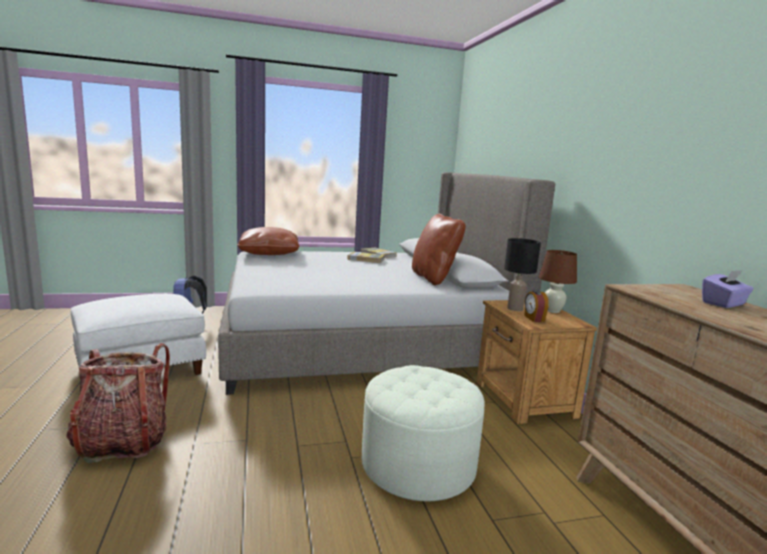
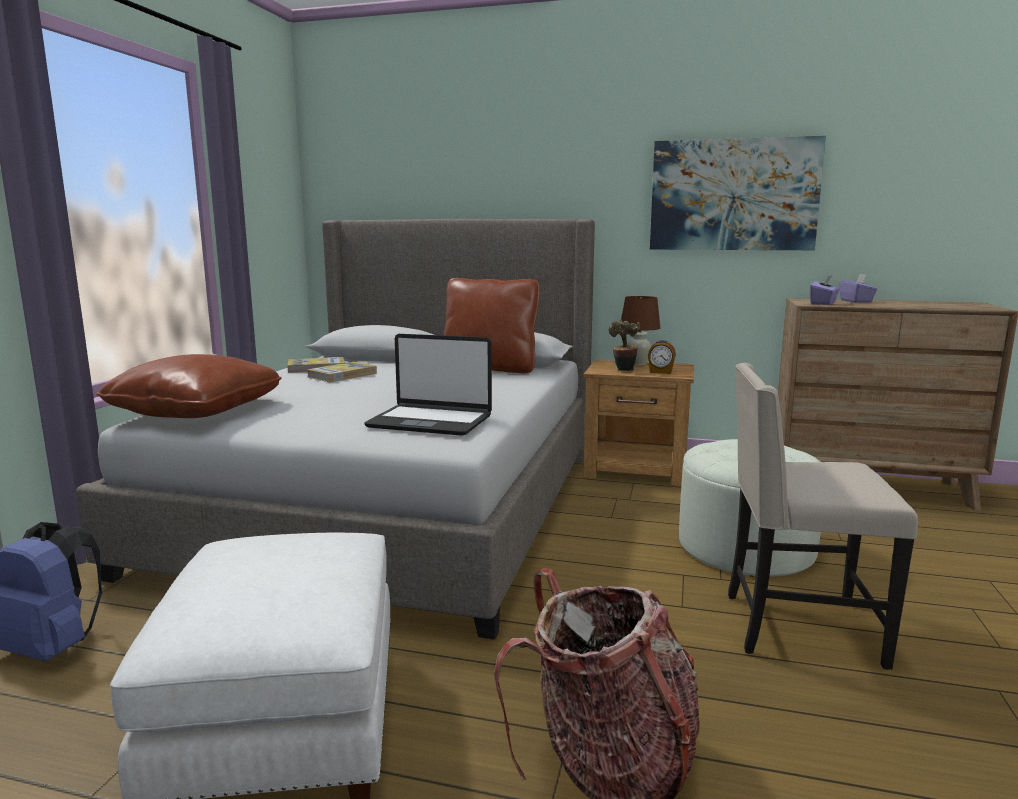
camera: 60 degrees left, 0 degrees up
(287, 281) = (430, 421): none -> laptop
(293, 497) = (797, 628): none -> beige chair
(514, 308) = (623, 371): black table lamp -> potted plant
(653, 292) = (823, 303): none -> purple tissue box
(656, 163) = (733, 195): none -> picture

